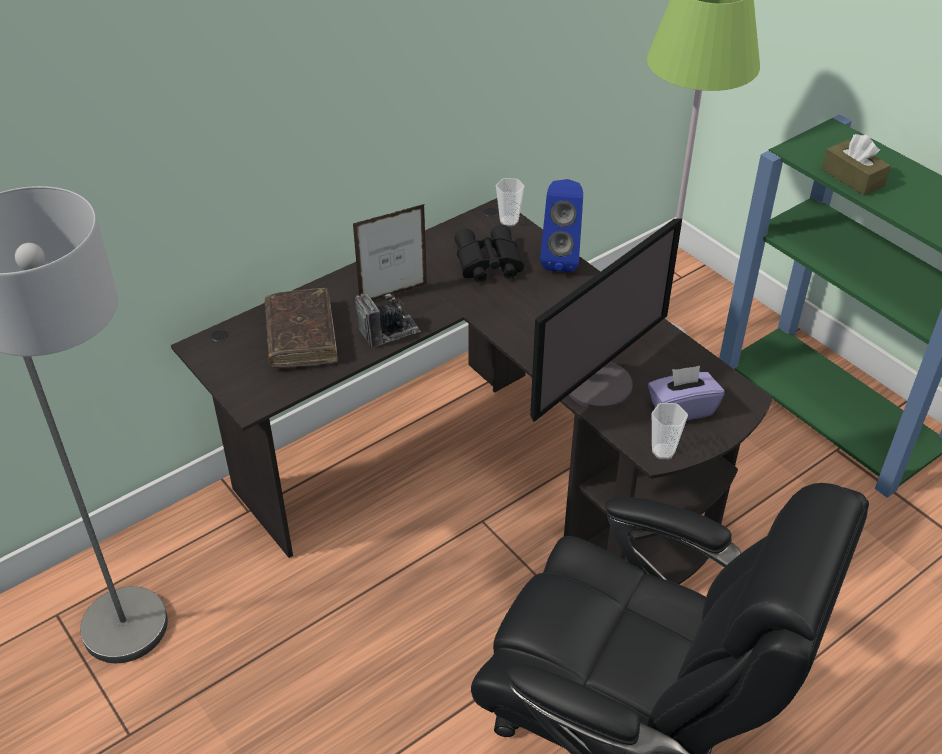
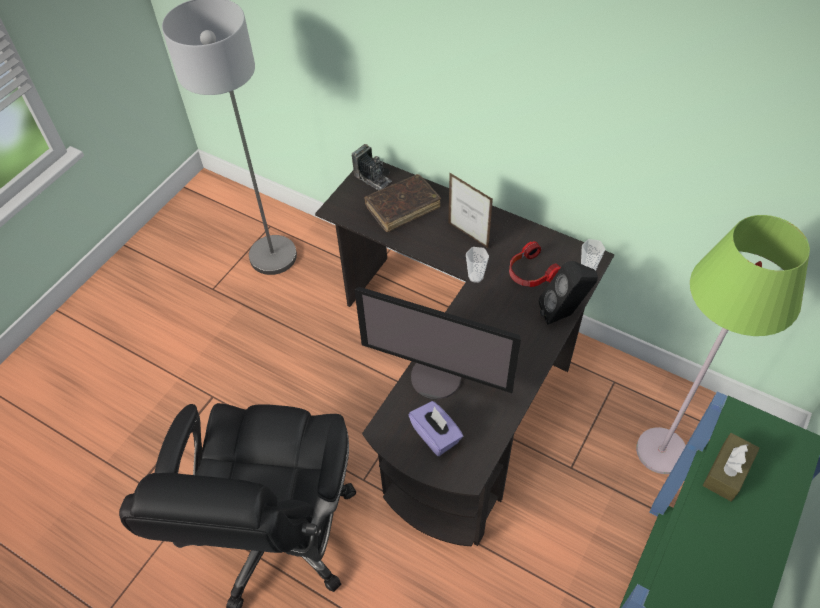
camera: 70 degrees right, 10 degrees up
(389, 331) = (430, 246): camera -> camera (372, 178)
(487, 263) = (530, 273): black binoculars -> headphones
(560, 258) = (563, 314): blue speaker -> black speaker
(663, 451) = (387, 434): cup -> cup (475, 277)

